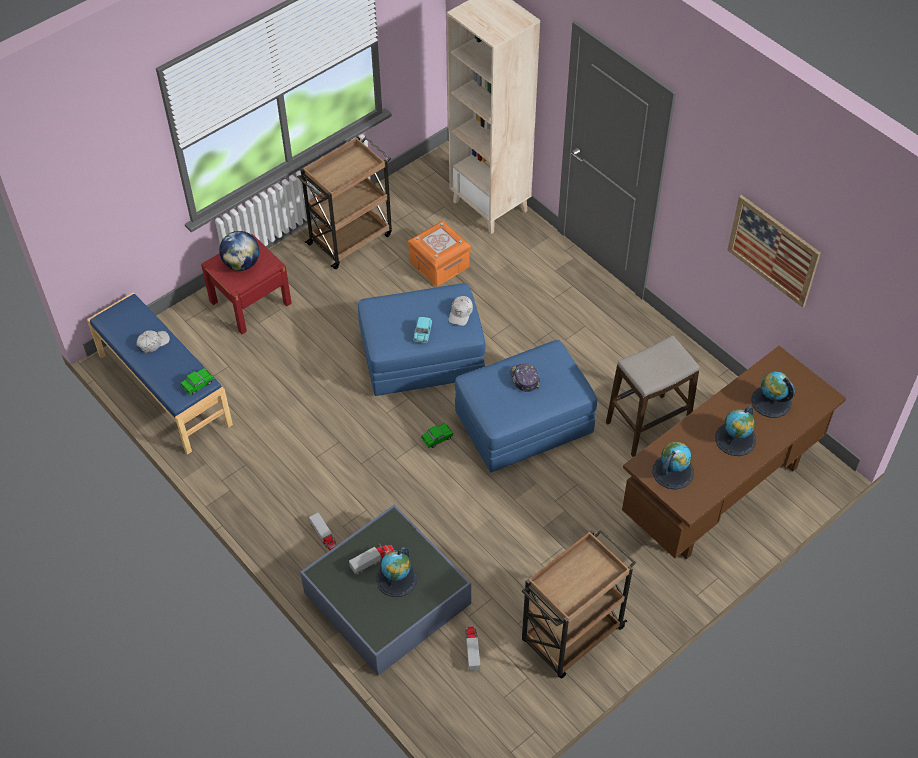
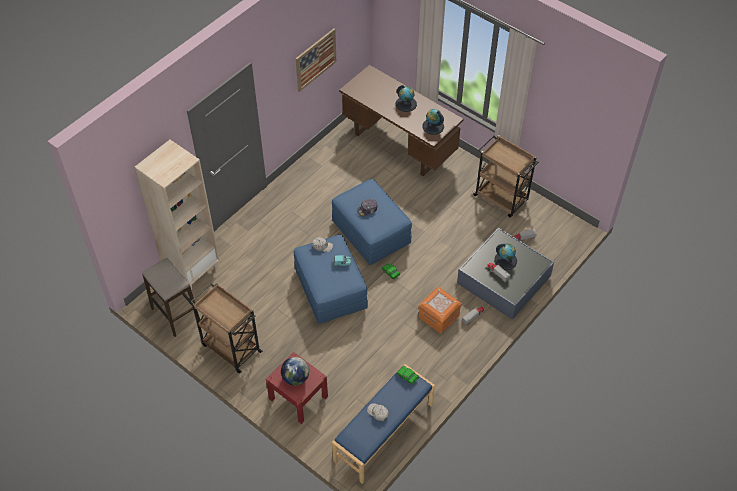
camera: 100 degrees left, 0 degrees up
(439, 264) = (250, 292): orange storage box -> orange storage box (439, 316)
(647, 425) = (361, 177): stool -> stool (175, 315)
(771, 401) = (378, 91): globe -> none

